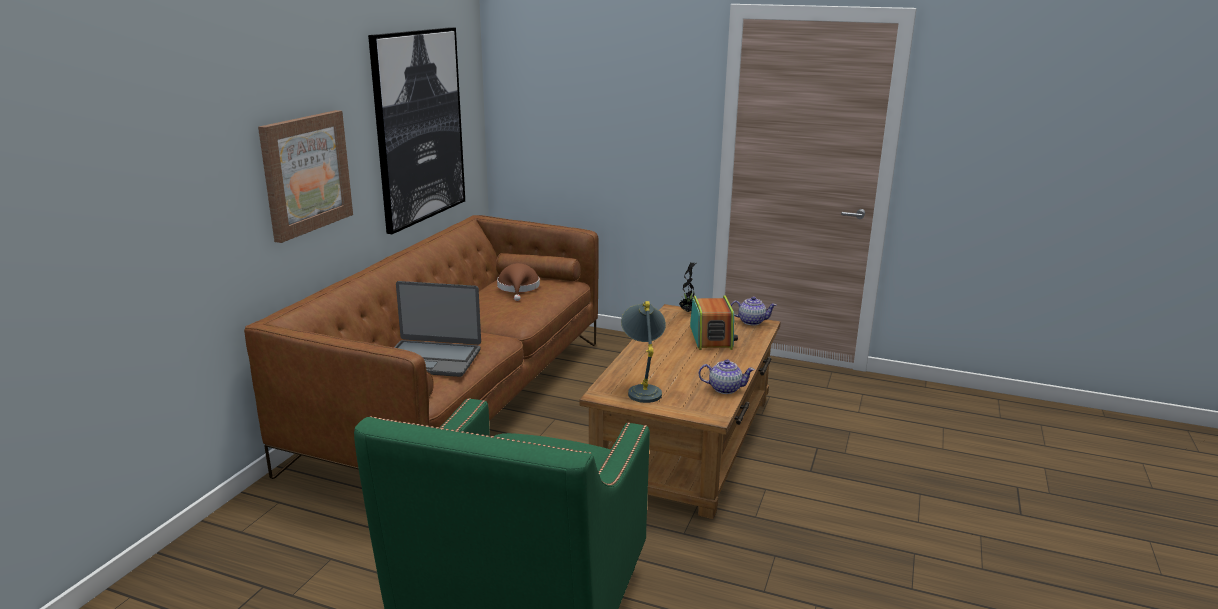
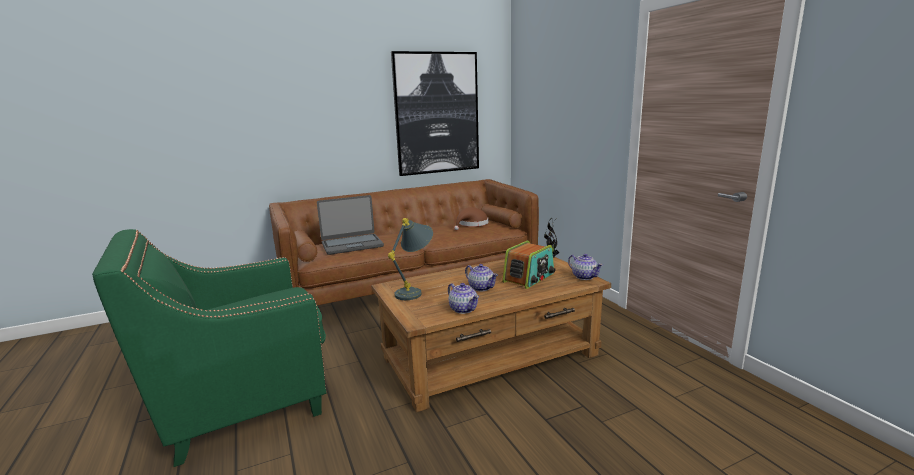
camera: 45 degrees right, 5 degrees down
(306, 173) = (329, 127): picture -> none
(431, 359) = (352, 245): laptop -> laptop turned 75 degrees counterclockwise
(693, 362) = (481, 287): none -> teapot

